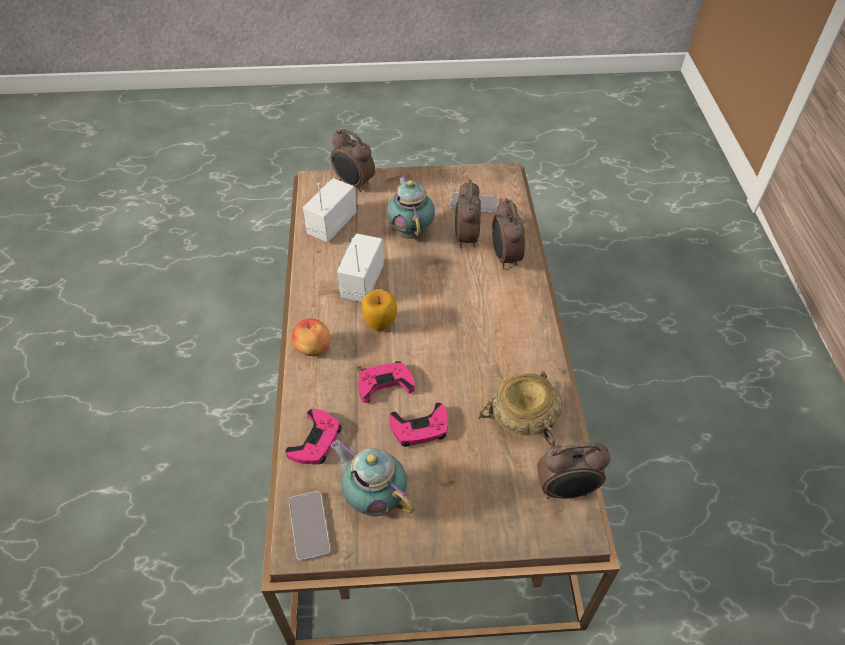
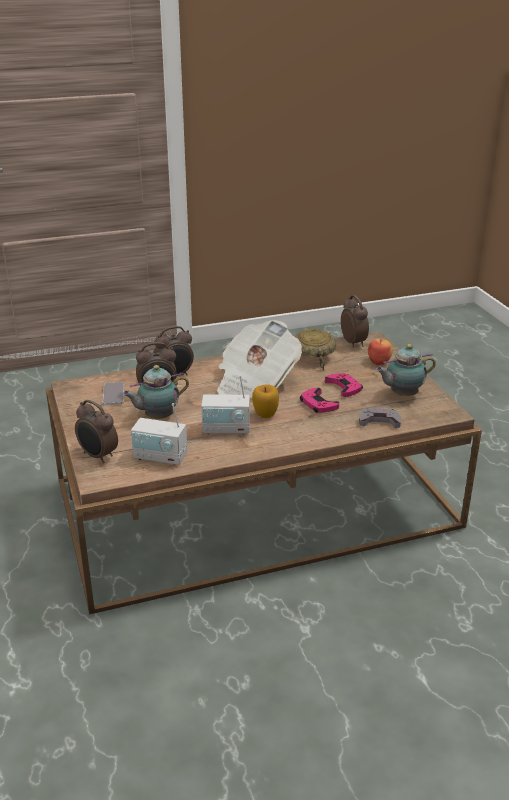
camera: 105 degrees left, 20 degrees down
(309, 526) = (436, 411): phone -> none
(313, 349) = (304, 437): apple -> apple (379, 361)
(315, 441) = (379, 421): pink game controller -> grey game controller
(354, 184) = (98, 456): alarm clock -> alarm clock turned 105 degrees clockwise
(374, 498) = (402, 394): teapot -> teapot turned 45 degrees clockwise
(467, 331) = (255, 381): none -> newspaper

